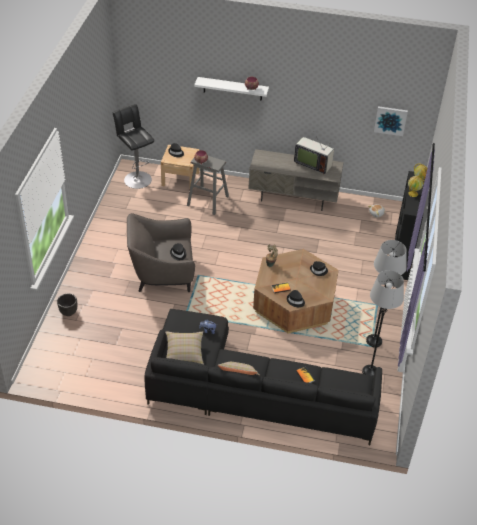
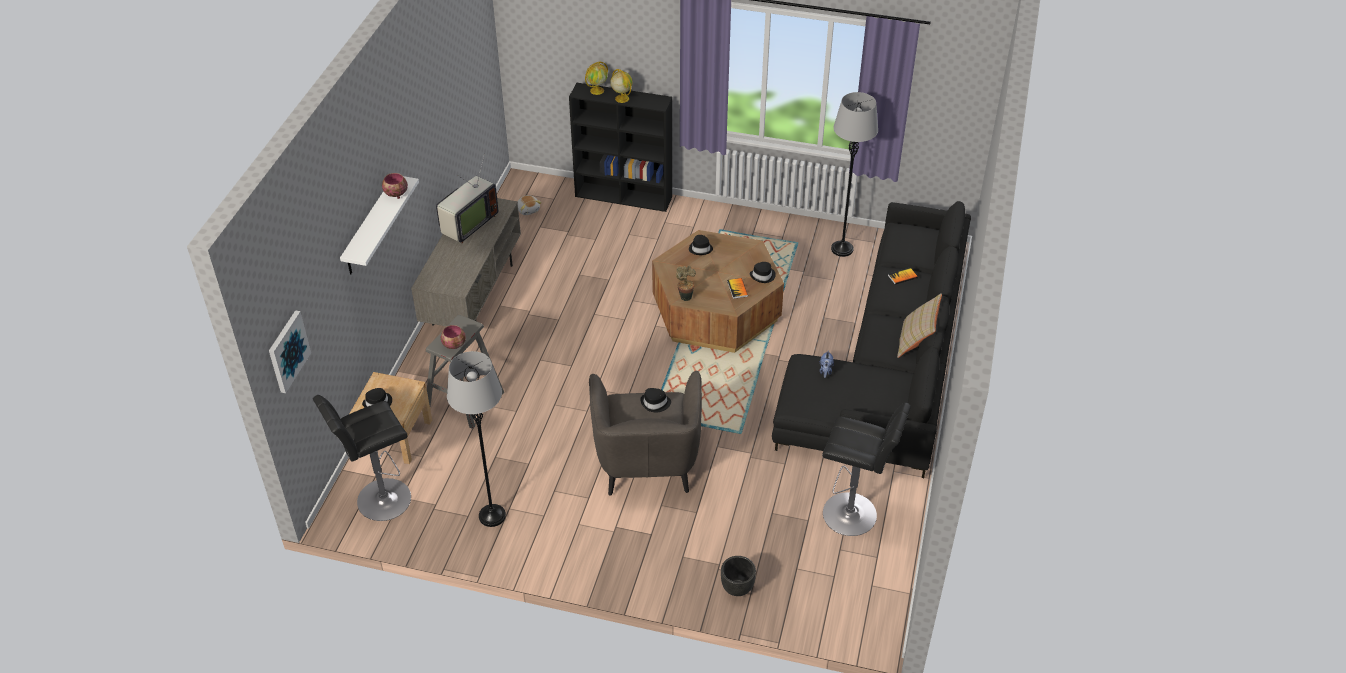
camera: 85 degrees left, 0 degrees up
(118, 366) = (854, 515): none -> black stool
(184, 353) = (873, 397): beige pillow -> none
(374, 341) = (787, 240): grey floor lamp -> grey floor lamp (492, 516)
(390, 120) = (475, 82): picture -> picture (288, 351)

